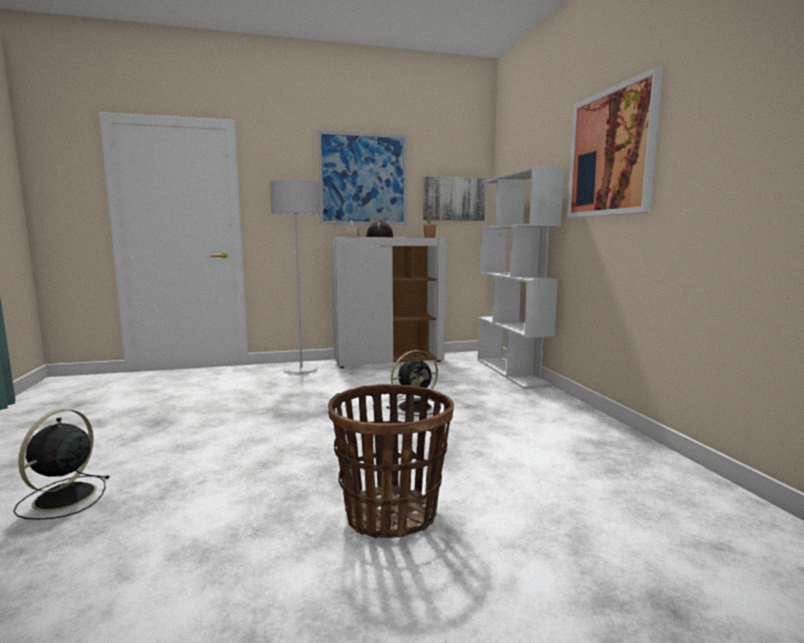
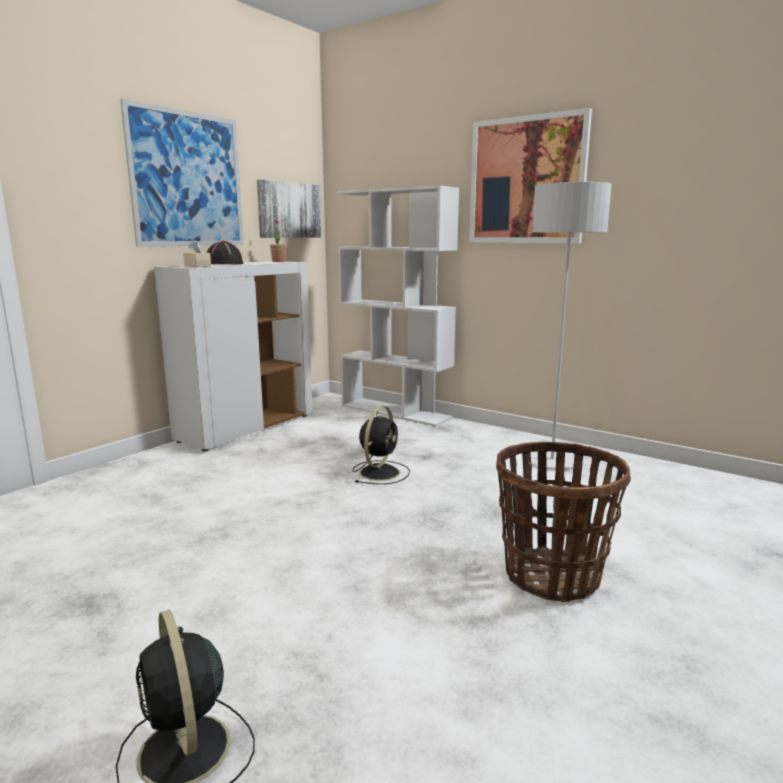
camera: 40 degrees left, 5 degrees up
(301, 370) = (154, 467): grey floor lamp -> grey floor lamp (552, 462)

